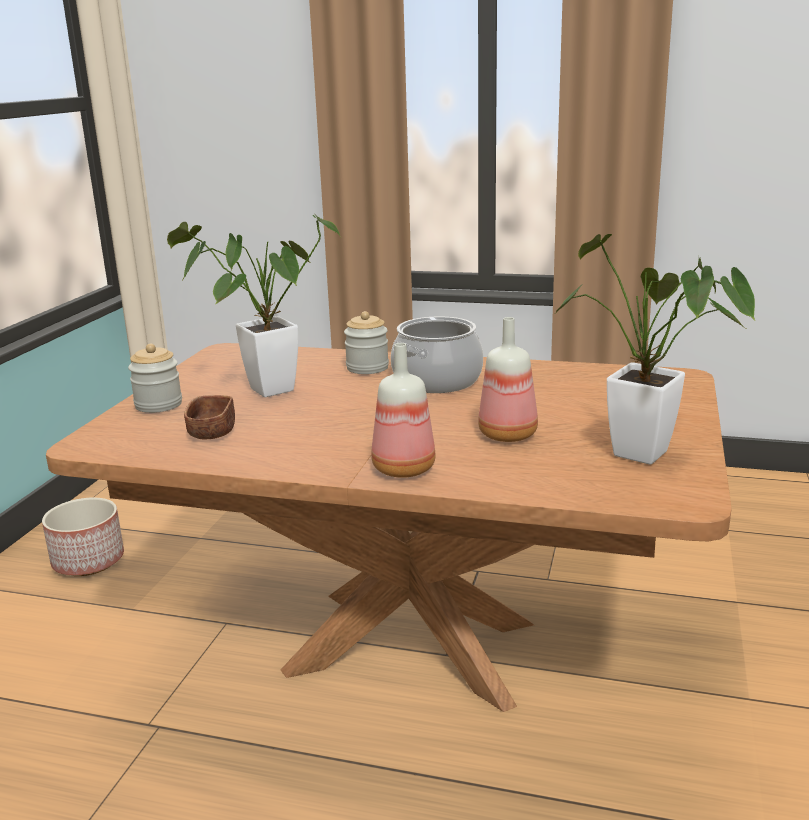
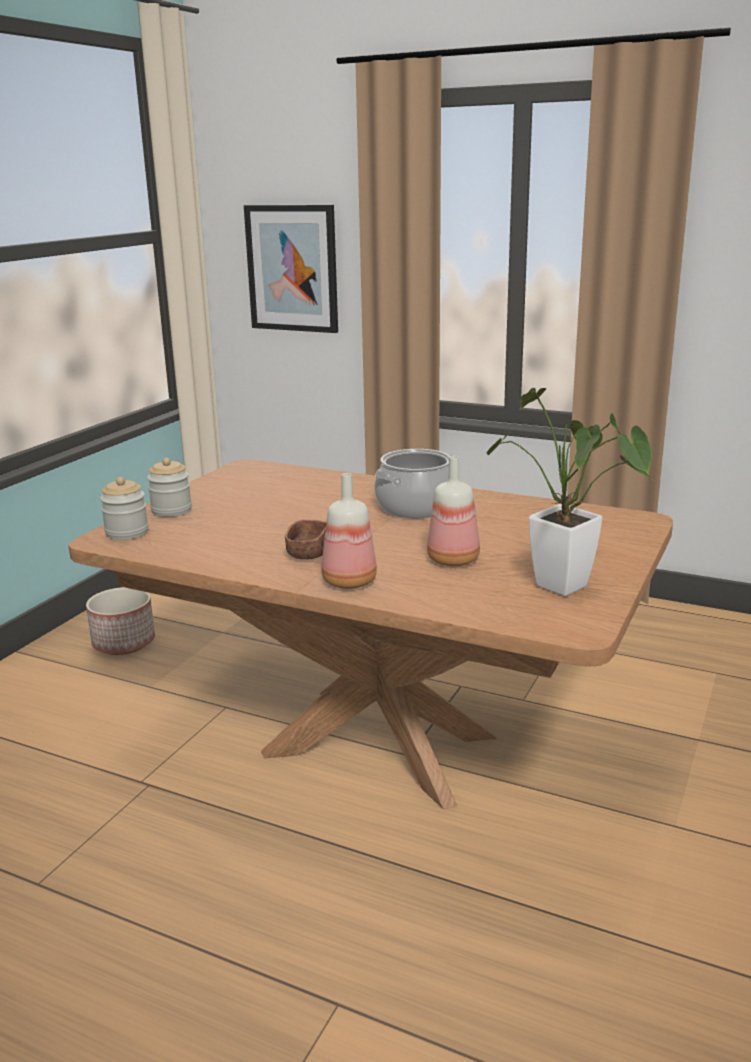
camera: 10 degrees right, 0 degrees up
(212, 433) = (205, 538): brown bowl -> brown bowl (308, 553)
(237, 136) = (292, 268): none -> picture
(262, 392) = (261, 506): potted plant -> none
(367, 368) = (361, 491): jar -> jar (127, 532)

